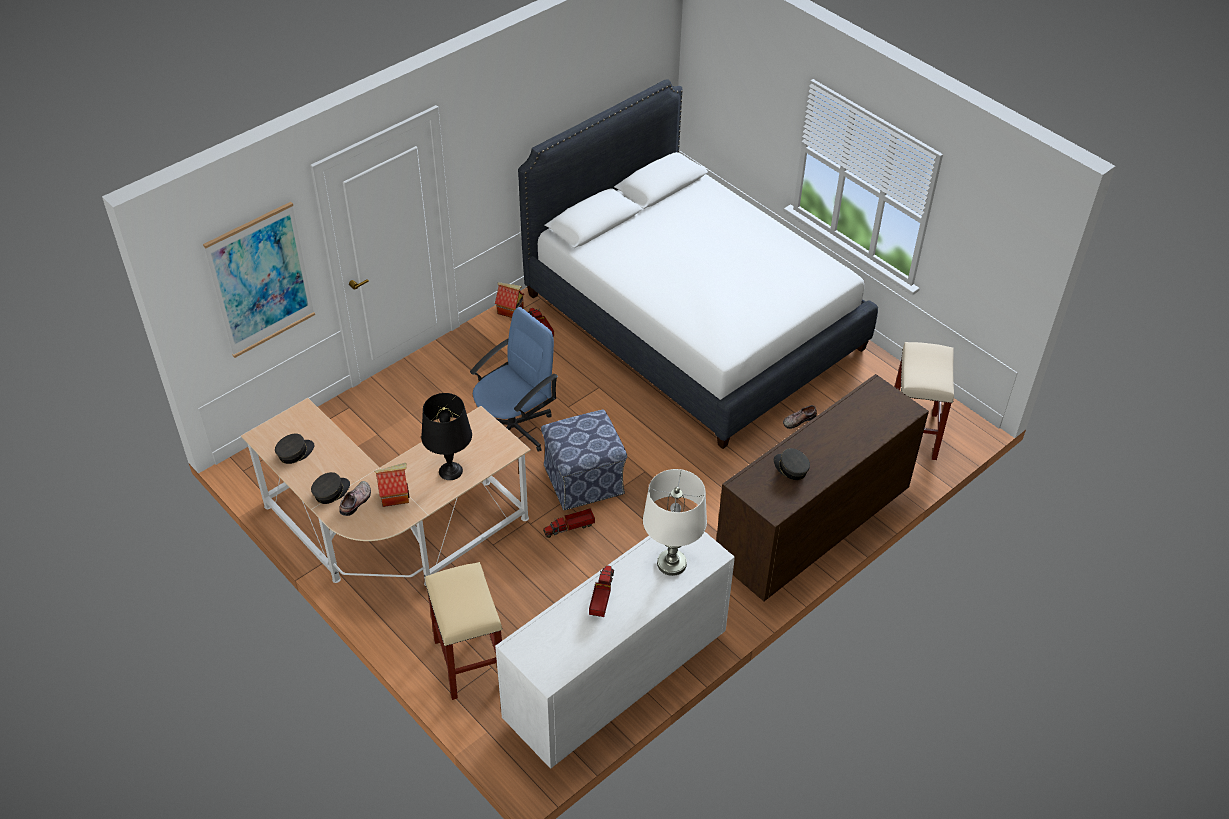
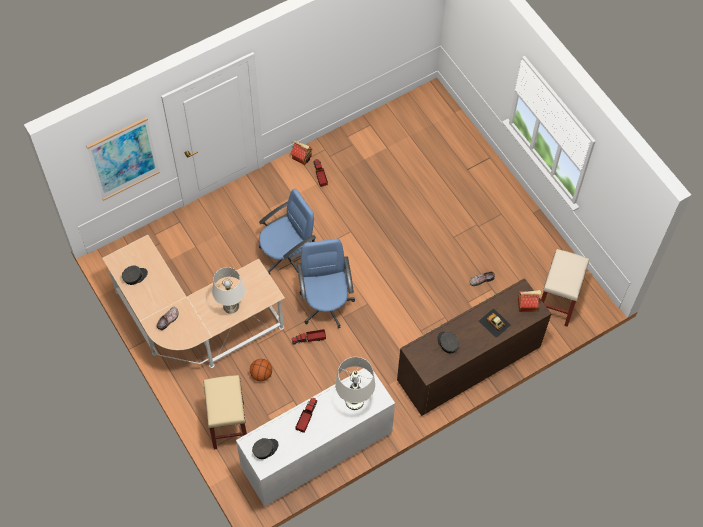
camera: 10 degrees right, 15 degrees up
(331, 492) = (153, 310): grey cap -> grey cap (265, 449)
(395, 495) = (193, 319): toy house -> toy house (527, 304)
(450, 471) = (230, 306): black table lamp -> white table lamp
(507, 584) = (261, 374): none -> basketball
(584, 479) = (326, 304): ottoman -> blue office chair
(693, 320) = (428, 185): white bed -> none
(851, 433) = (494, 323): none -> toy car

